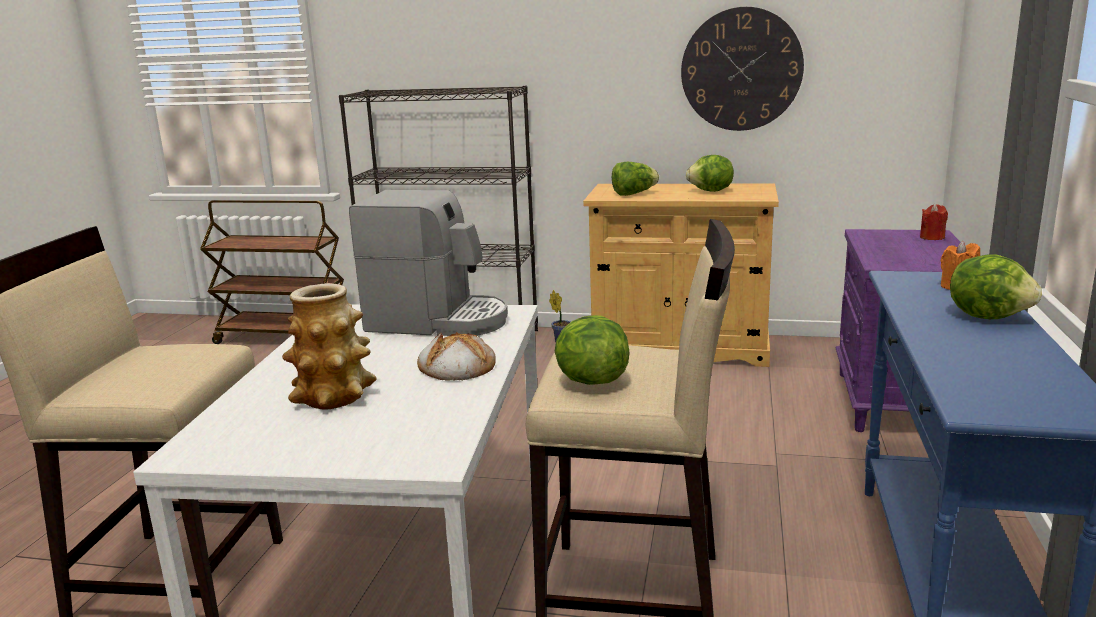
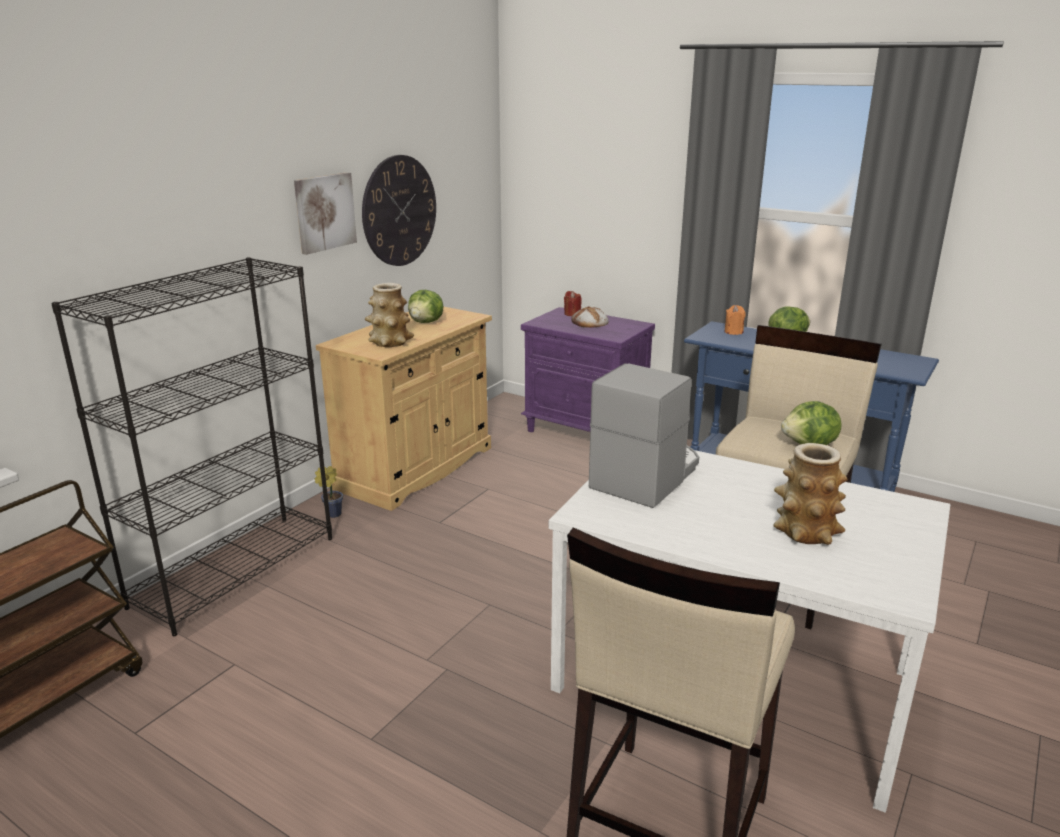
camera: 70 degrees left, 5 degrees up
(456, 366) = (759, 482): bread -> bread (589, 323)
(630, 58) = (324, 212): none -> picture
(633, 194) = (390, 342): lettuce -> vase

